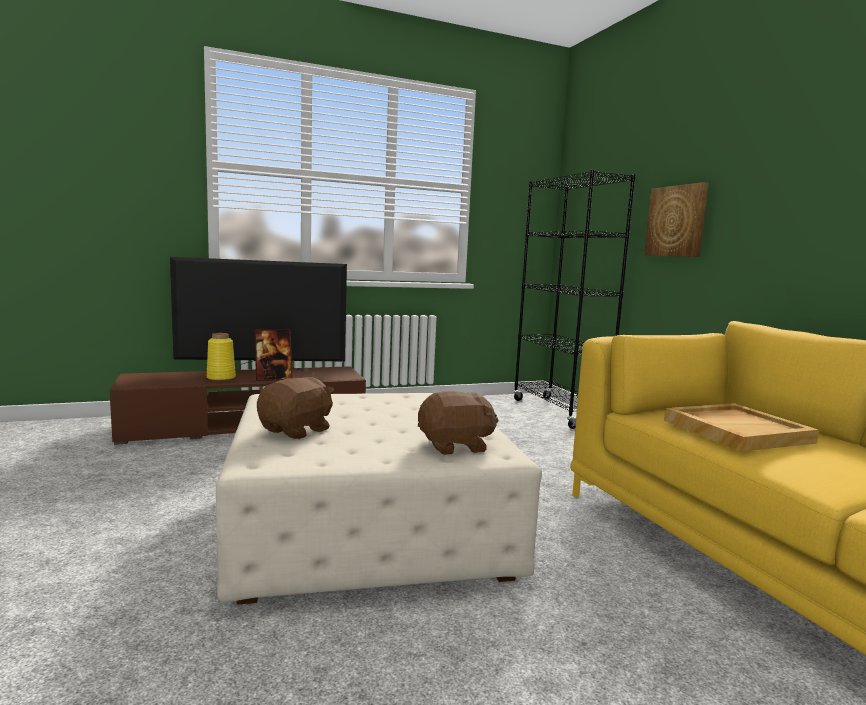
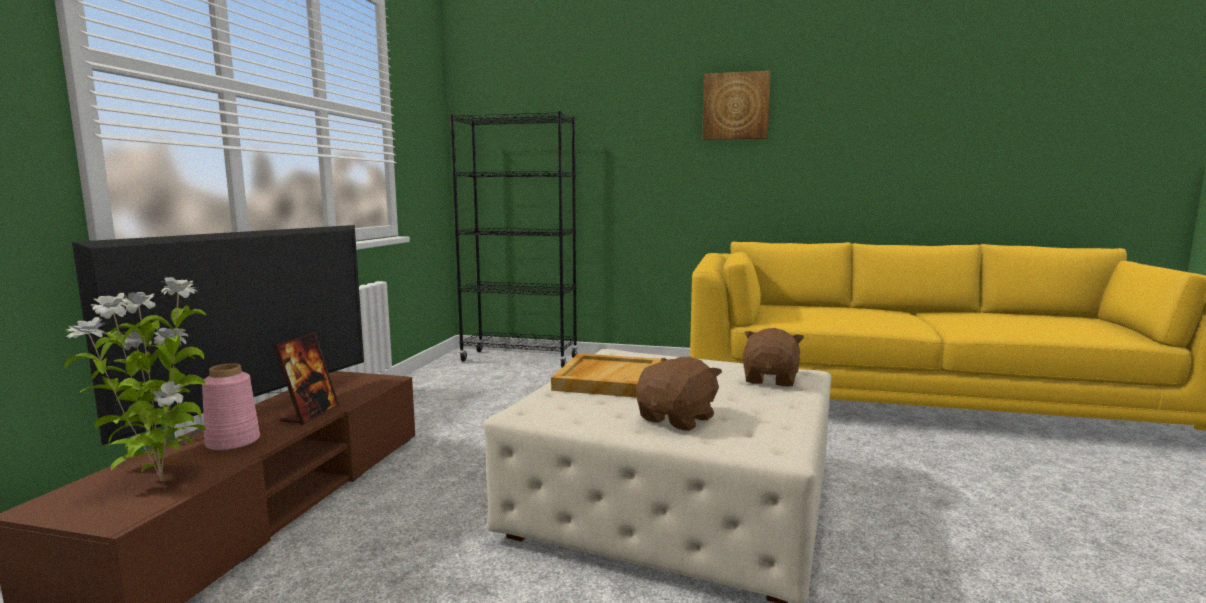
camera: 55 degrees left, 0 degrees up
(169, 380) = (161, 479): none -> potted plant
(221, 378) = (233, 442): yellow vase -> pink vase
(297, 430) = (678, 419): brown plush toy -> brown plush toy turned 60 degrees clockwise
(676, 221) = (626, 162): picture -> picture (735, 106)
(736, 431) = (822, 315): beige tray -> beige tray (608, 379)

